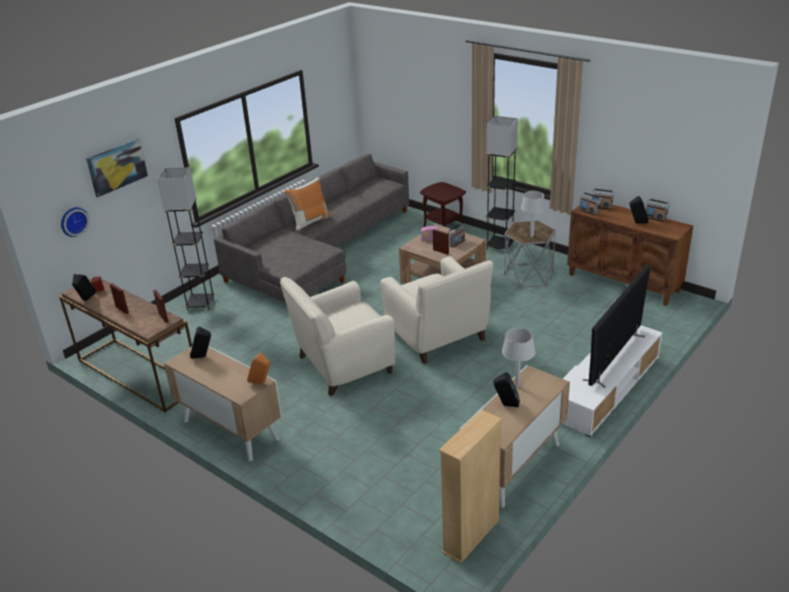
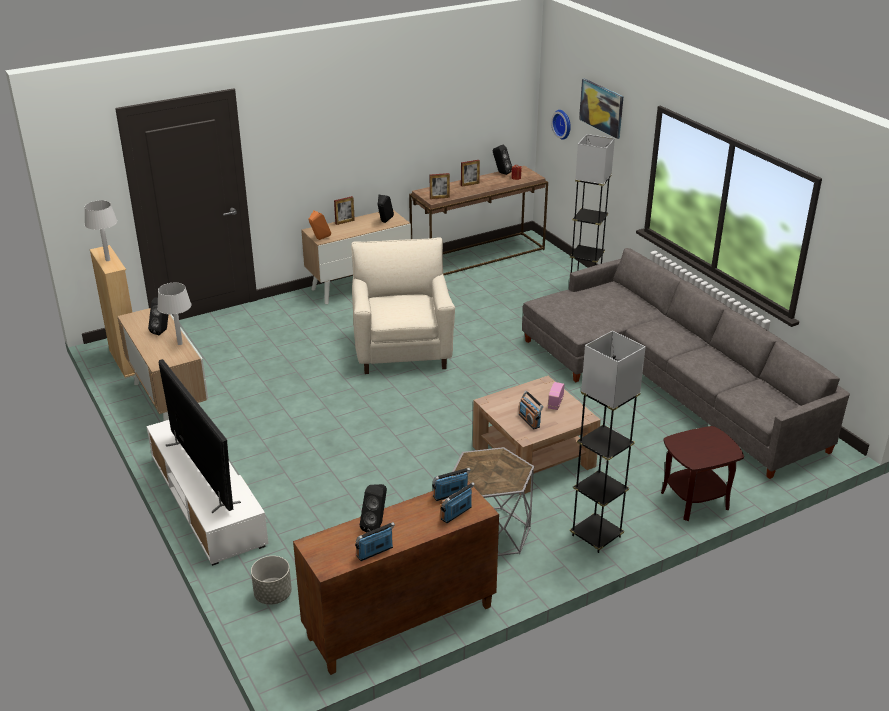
camera: 110 degrees right, 0 degrees up
(310, 221) = (666, 330): orange pillow -> none
(437, 337) = (402, 416): beige armchair -> none
(441, 251) = (514, 402): picture frame -> picture frame (345, 222)
(531, 236) = (476, 467): grey table lamp -> grey table lamp (108, 260)
(652, 327) = (272, 595): none -> grey planter

